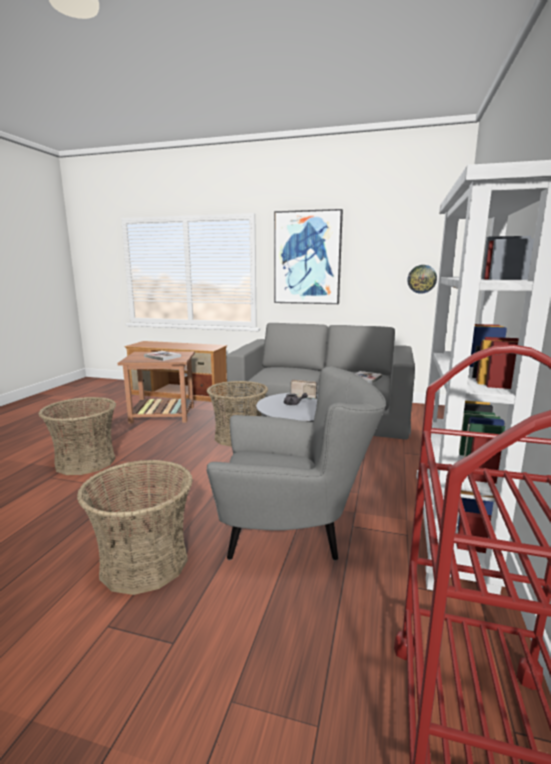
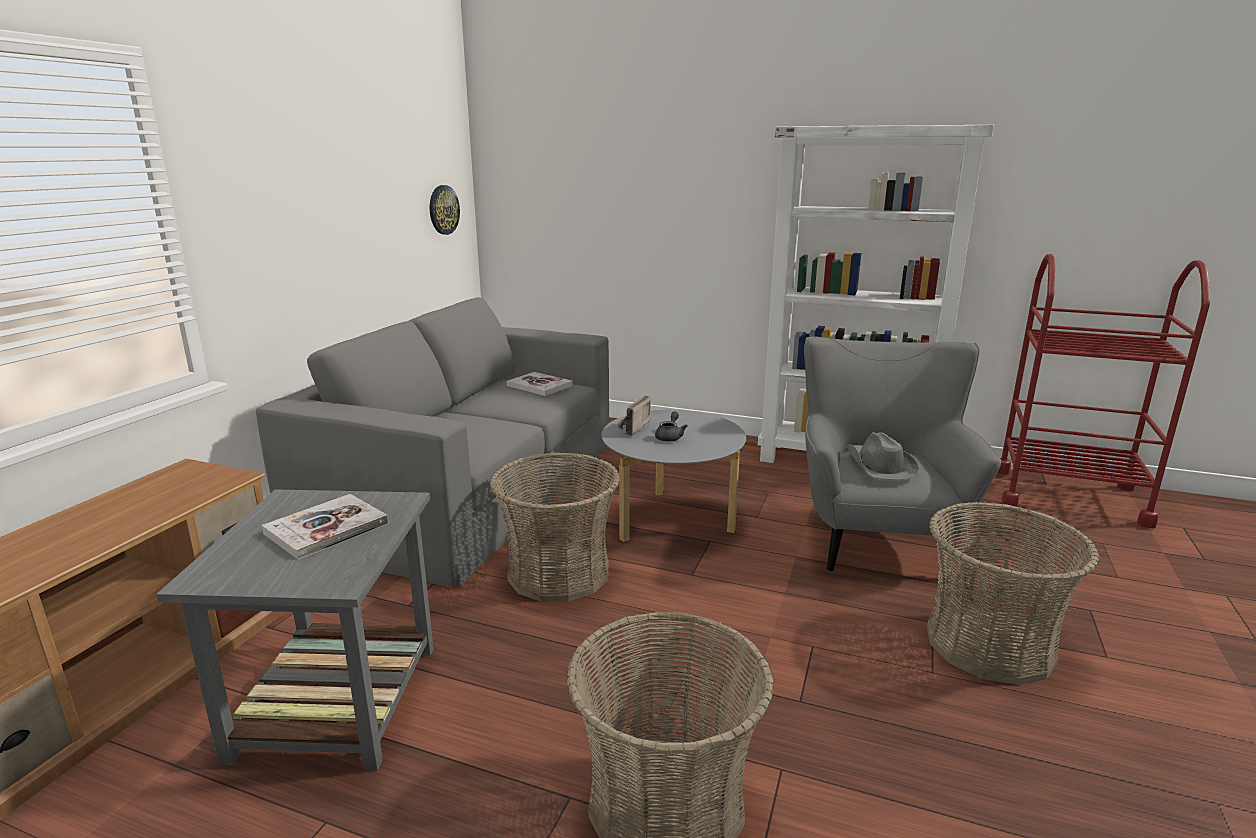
camera: 85 degrees left, 5 degrees up
(163, 414) = (338, 698): brown side table -> grey side table
(267, 459) = (879, 465): none -> grey hat
(307, 258) = (287, 181): picture -> none

